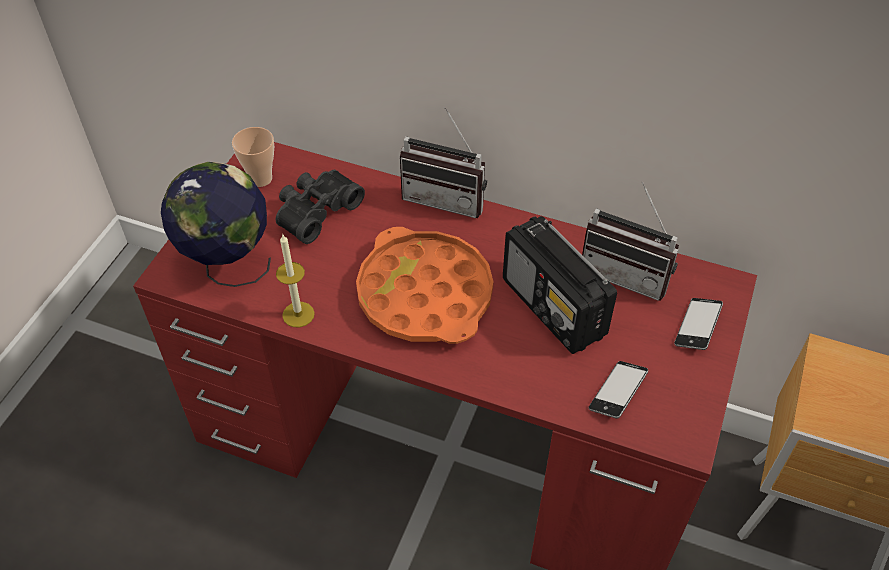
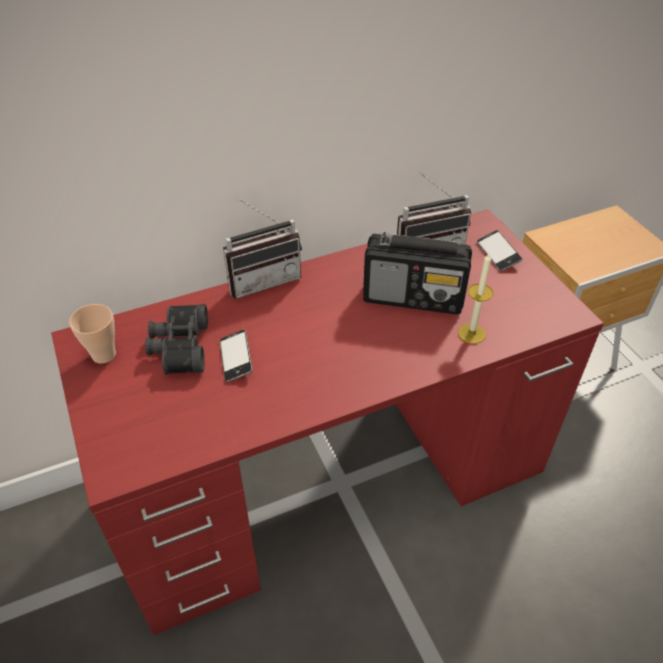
camera: 45 degrees left, 5 degrees down
(228, 265) = (157, 430): globe -> none
(298, 314) = (258, 422): candle -> candle (471, 333)
(424, 295) = (328, 345): orange tray -> none
(617, 392) = (508, 317): phone -> phone (236, 359)

